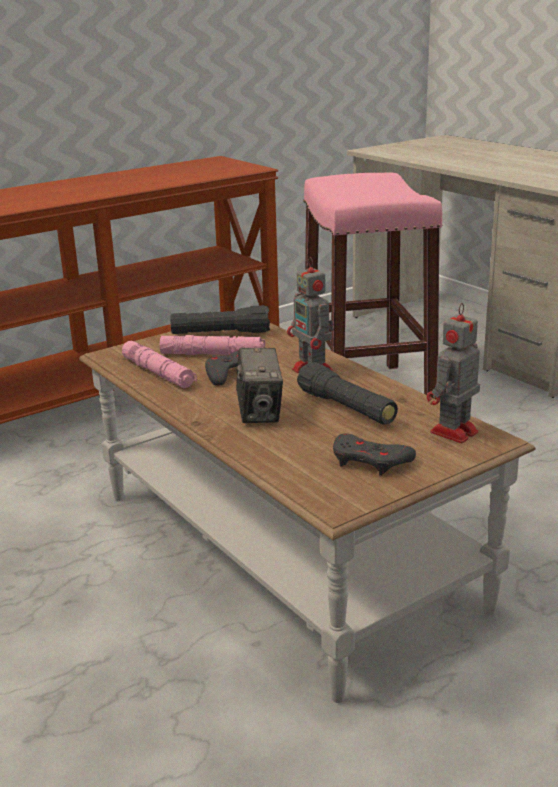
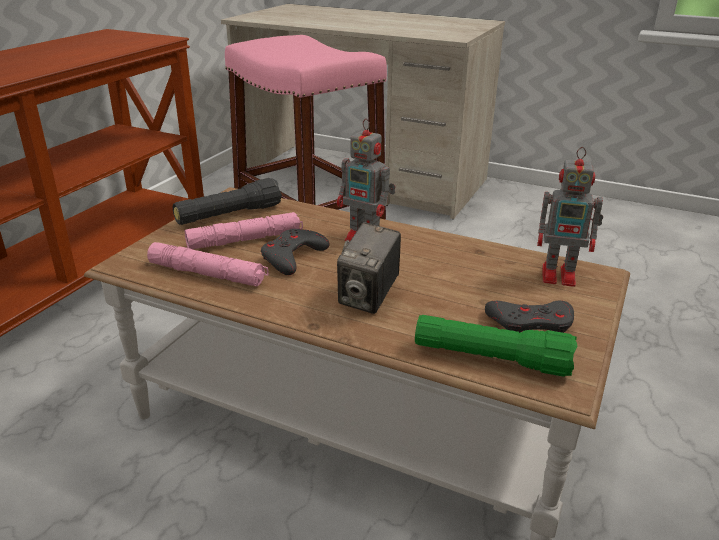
camera: 30 degrees left, 5 degrees up
(260, 413) = (368, 298): camera -> camera turned 60 degrees clockwise
(303, 474) = (491, 359): none -> green flashlight
(346, 408) = (443, 271): black flashlight -> none
(452, 433) = (561, 275): toy robot -> toy robot turned 90 degrees counterclockwise

